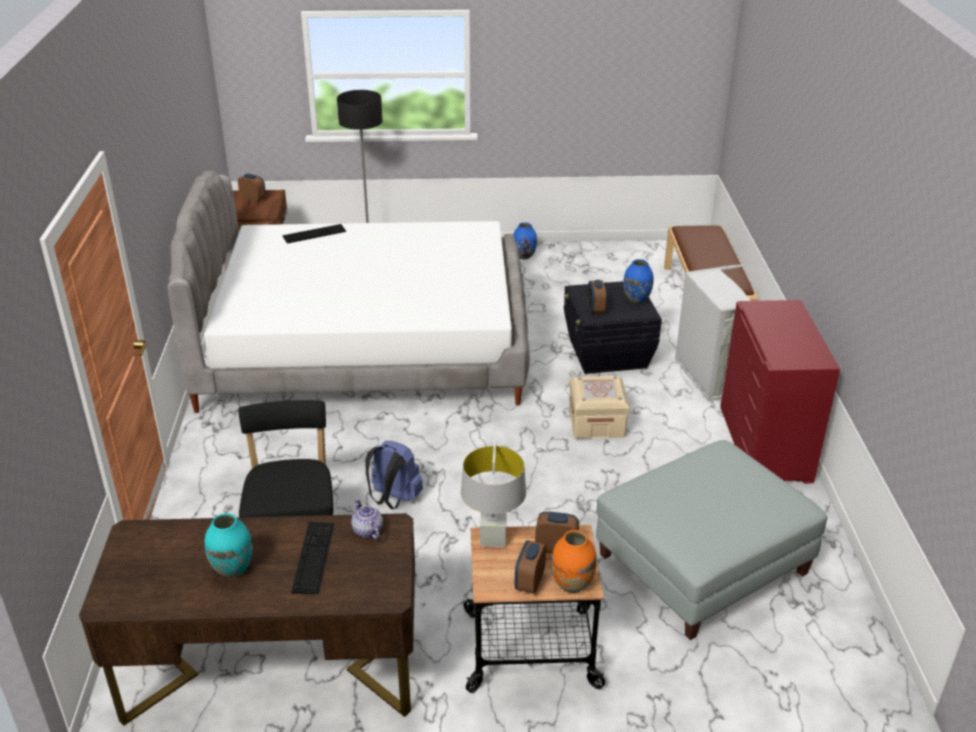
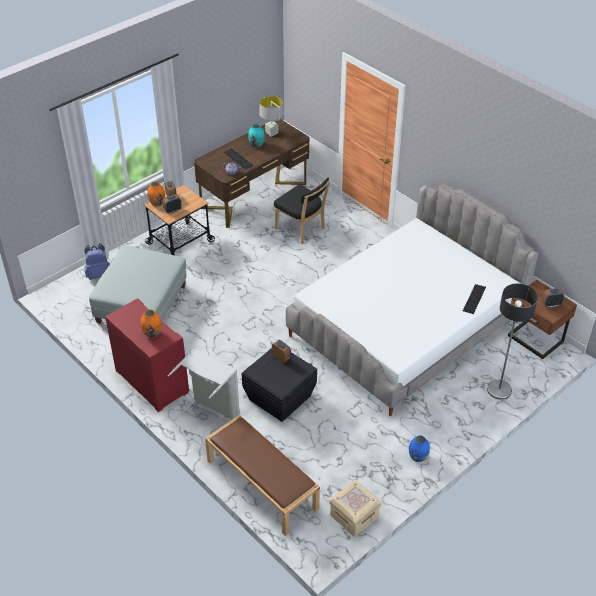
camera: 140 degrees right, 10 degrees up
(393, 499) = (287, 262): blue backpack -> blue backpack (99, 274)
(493, 538) = (197, 203): grey table lamp -> grey table lamp (272, 133)
(596, 423) = (242, 347): beige storage box -> beige storage box (354, 516)
(636, 299) = (267, 379): blue vase -> none
(777, 320) = (152, 333): none -> orange vase

